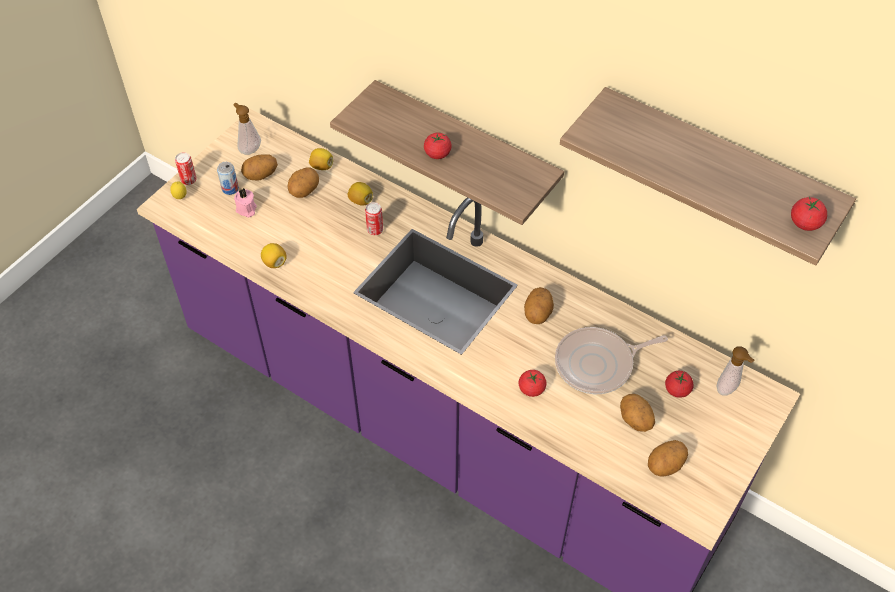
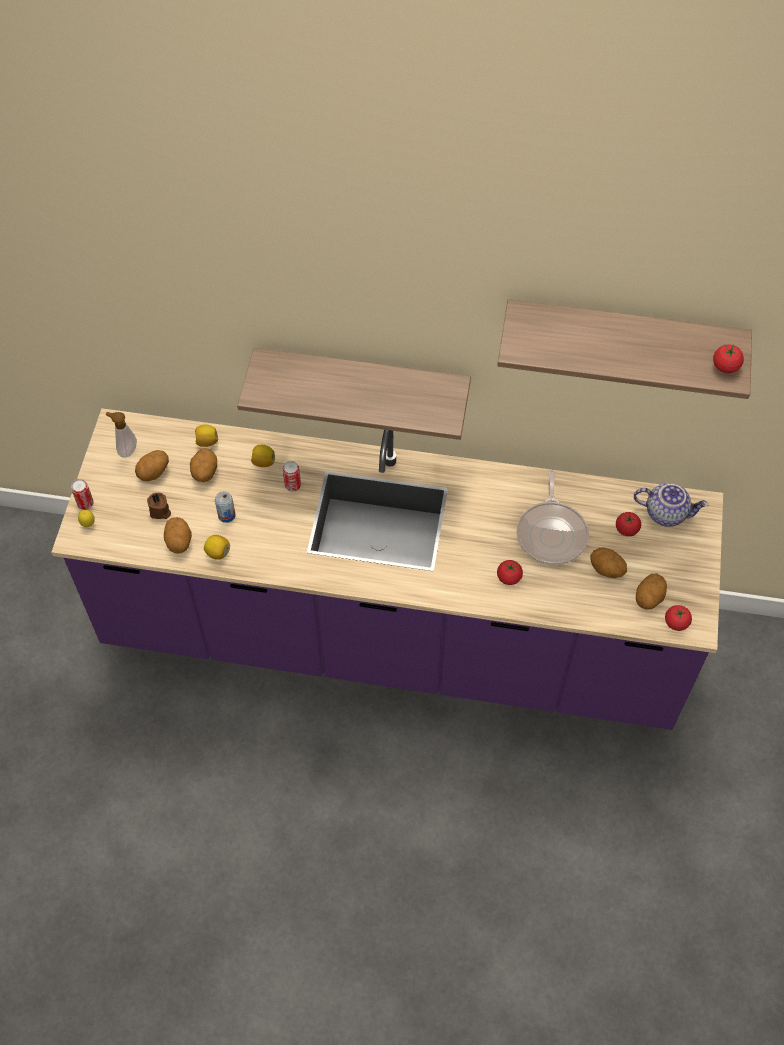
camera: 25 degrees left, 5 degrees up
(230, 189) = (132, 497): can -> can (226, 515)
(246, 210) = (160, 512): pink candle -> brown candle
(437, 154) = (353, 400): tomato -> tomato (676, 622)
(538, 314) = (479, 508): potato -> potato (179, 542)
(598, 364) = (552, 533): frying pan -> frying pan turned 45 degrees counterclockwise
(728, 390) = (666, 512): soap dispenser -> teapot

